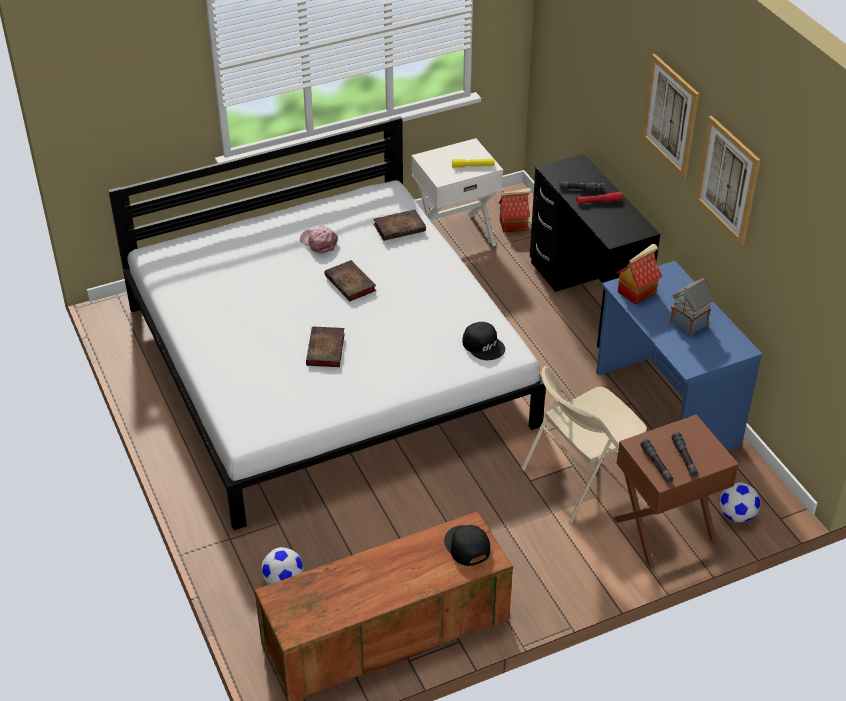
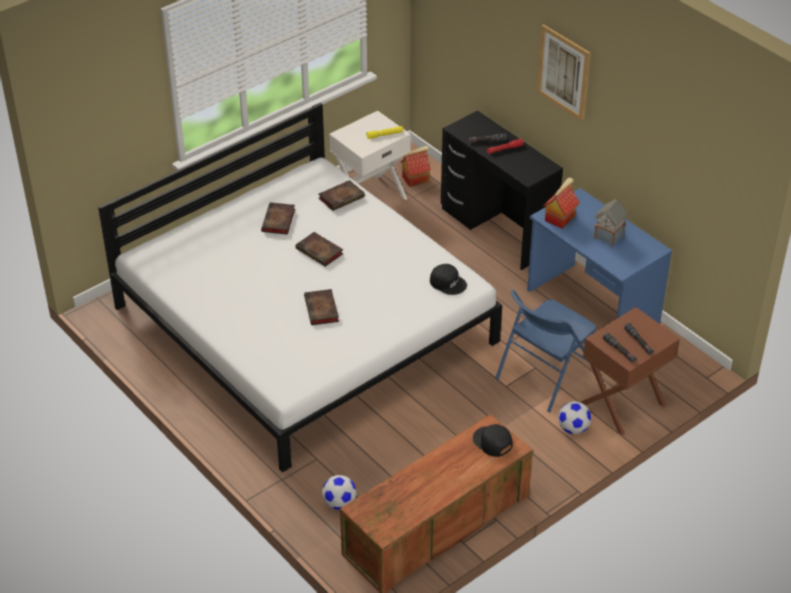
camera: 15 degrees left, 0 degrees up
(319, 242) = (278, 221): pink cap -> book
(584, 476) = (546, 374): beige chair -> blue chair
(727, 180) = (624, 118): picture -> none
(737, 515) = (673, 381): football -> football (573, 429)

